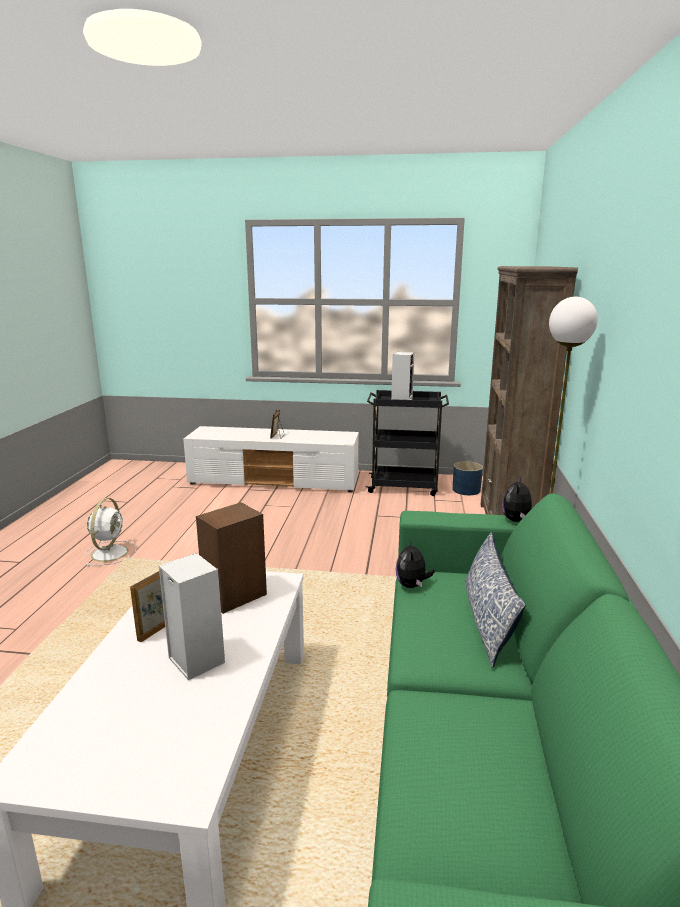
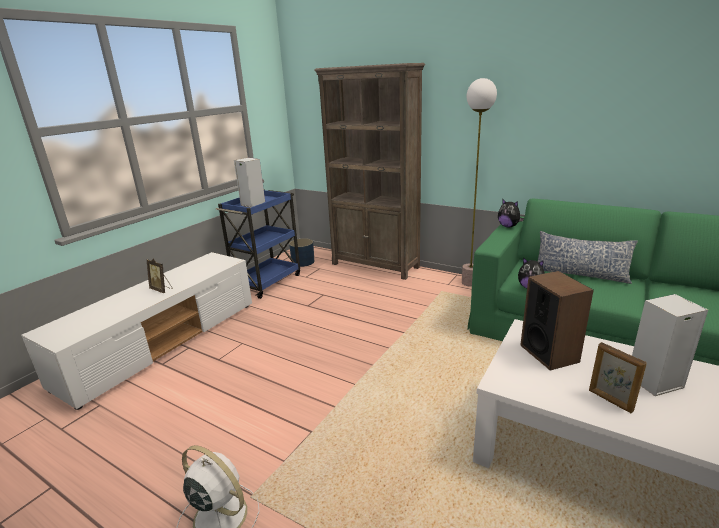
camera: 65 degrees left, 5 degrees up
(404, 486) = (267, 282): black cart -> blue cart

